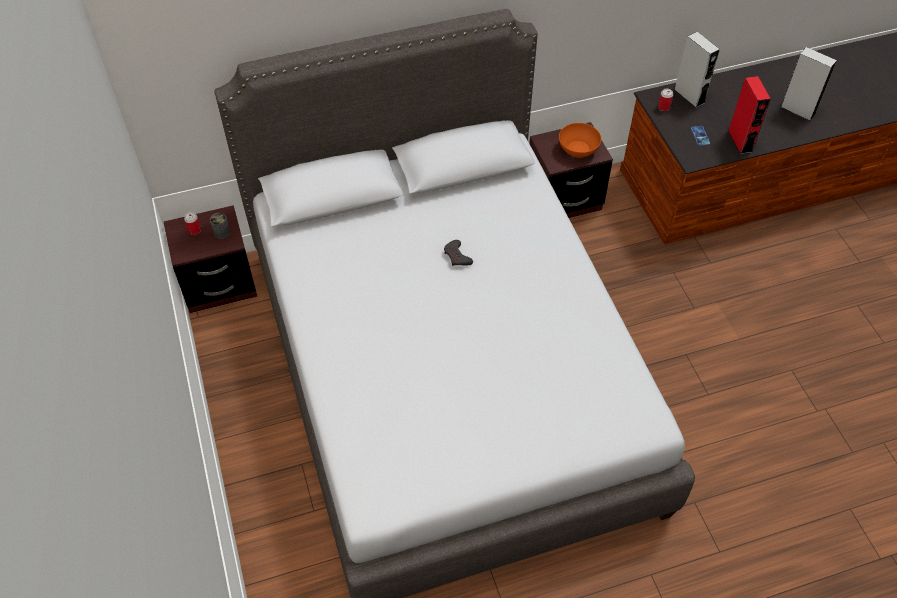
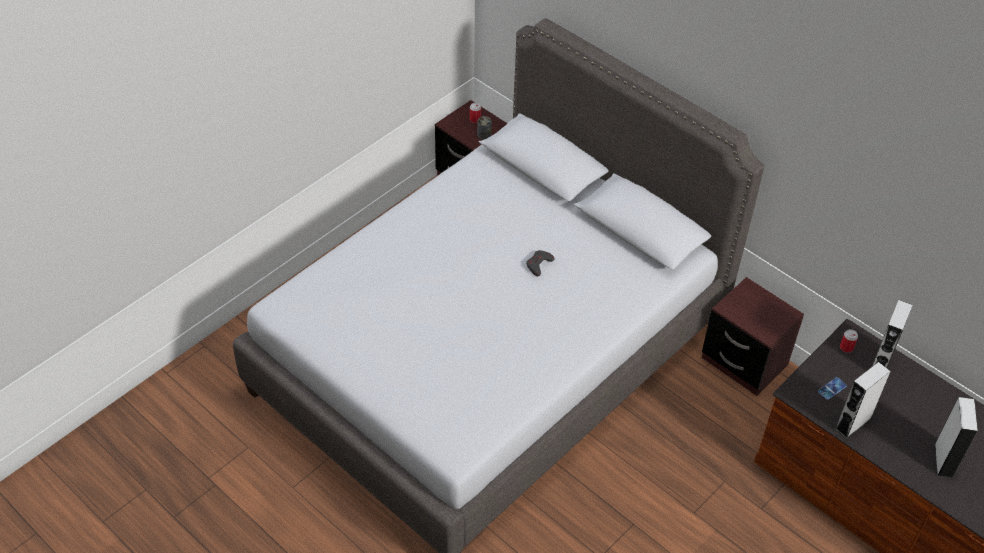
camera: 60 degrees right, 5 degrees down
(578, 149) = (760, 317): orange bowl -> none
(740, 141) = (853, 423): red speaker -> grey speaker

